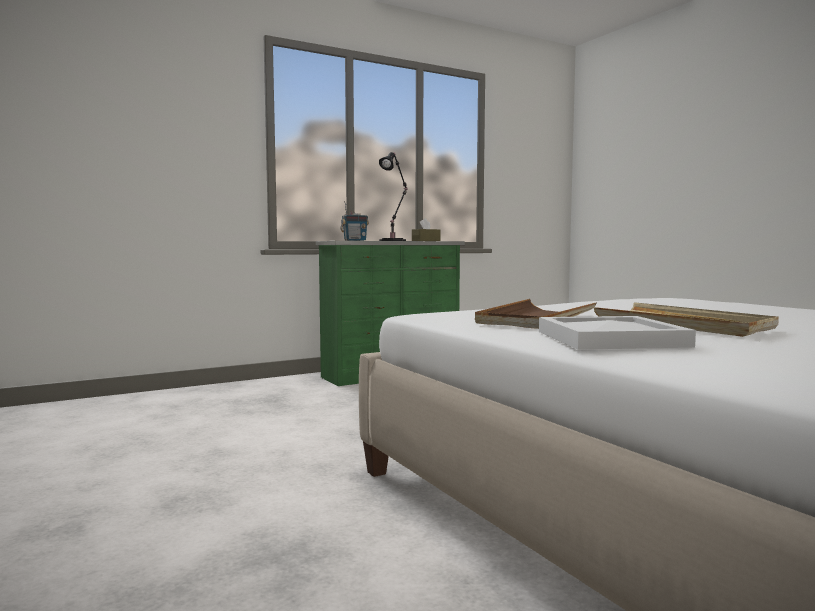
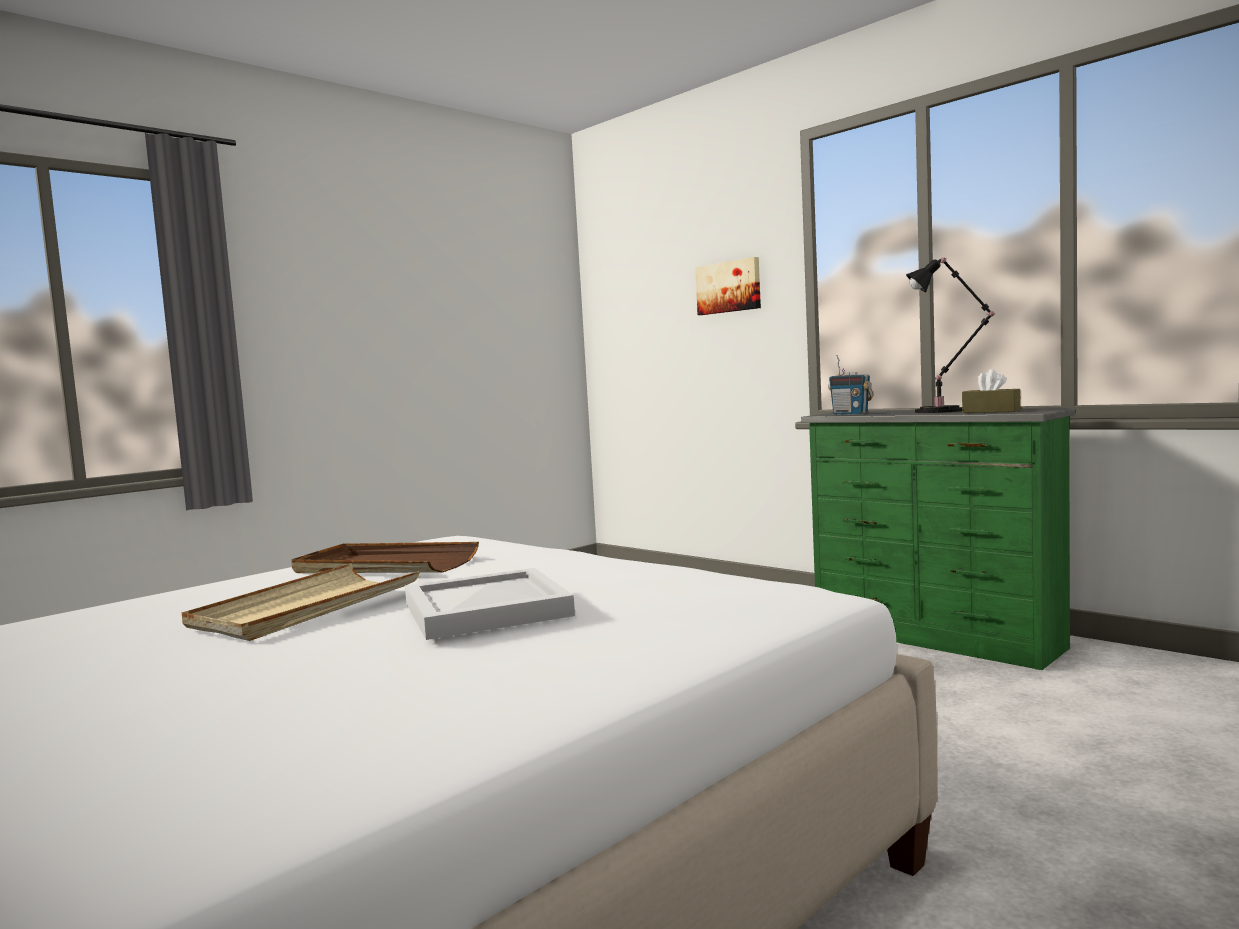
camera: 75 degrees right, 0 degrees up
(193, 135) = (729, 287): none -> picture
(609, 339) = (212, 592): white tray -> white tray (483, 609)

